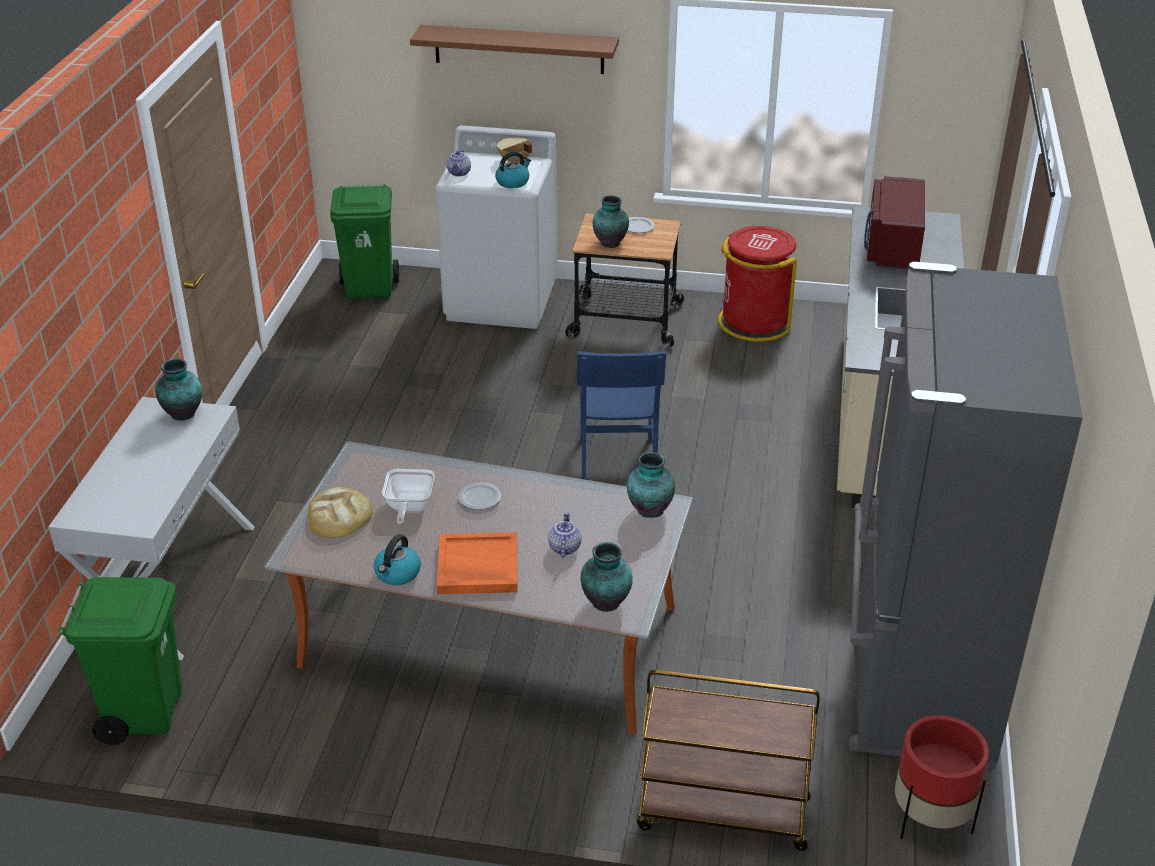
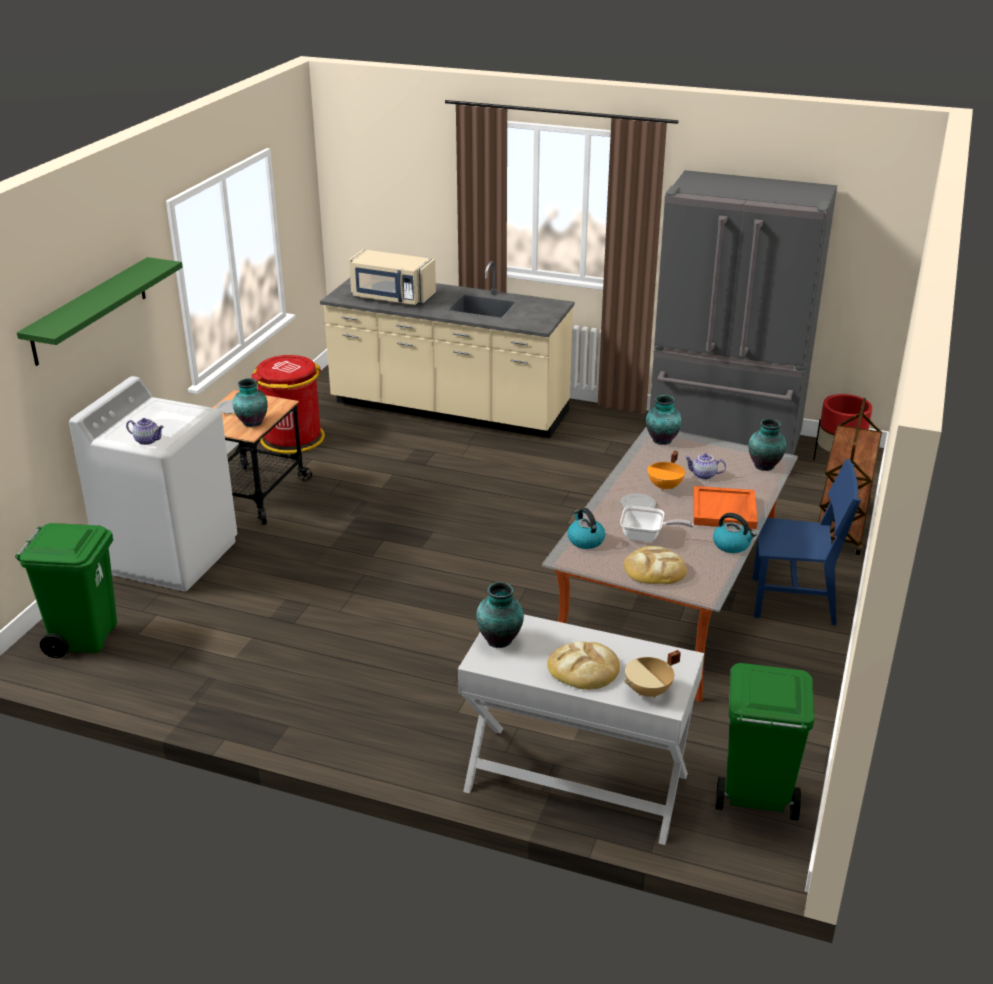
camera: 80 degrees left, 5 degrees down
(133, 465) = (584, 669): none -> bread
(513, 182) = (190, 416): kettle -> kettle (585, 540)
(514, 161) = (145, 412): beige cooking pot -> beige cooking pot (649, 691)
(519, 49) = (89, 311): brown shelf -> green shelf
(527, 517) = (665, 487): none -> orange cooking pot
(617, 462) = (464, 522): blue chair -> blue chair (793, 601)
(892, 247) = (392, 298): red microwave -> beige microwave

